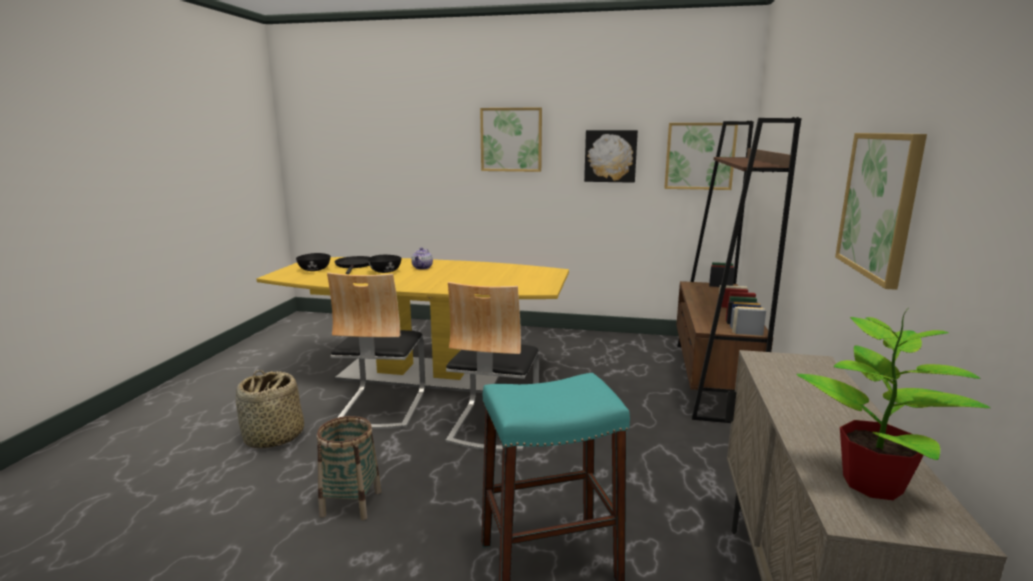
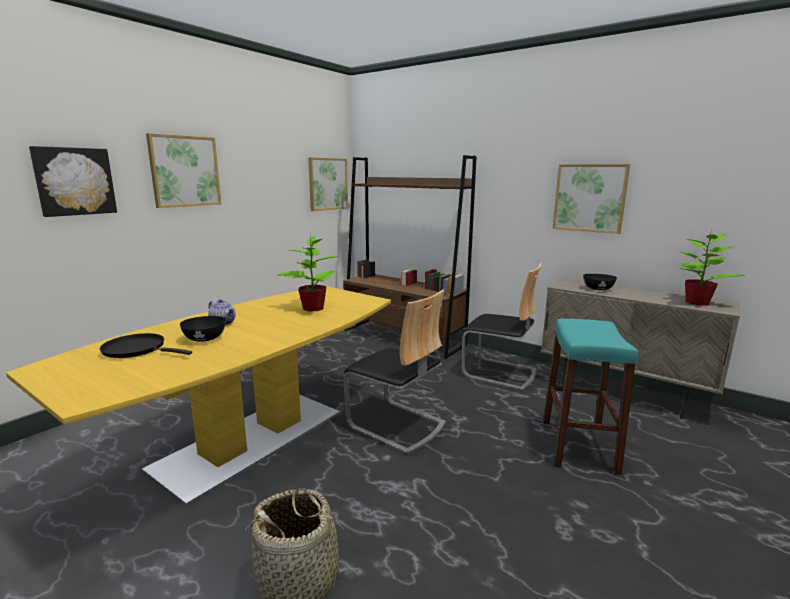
camera: 65 degrees left, 0 degrees up
(314, 270) = (107, 373): black bowl -> black bowl (597, 289)
(351, 503) = (481, 527): basket -> none
(381, 406) = (302, 479): chair -> chair (499, 373)
(489, 278) = (313, 308): none -> potted plant
(610, 156) = (273, 186): picture -> picture (74, 181)

